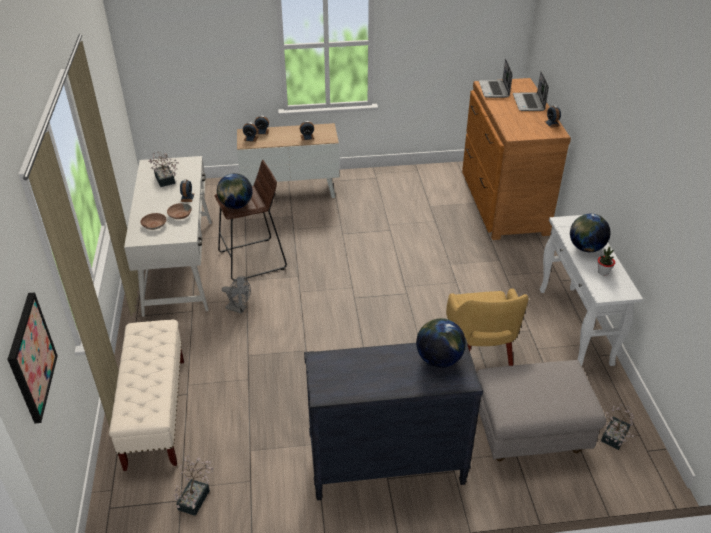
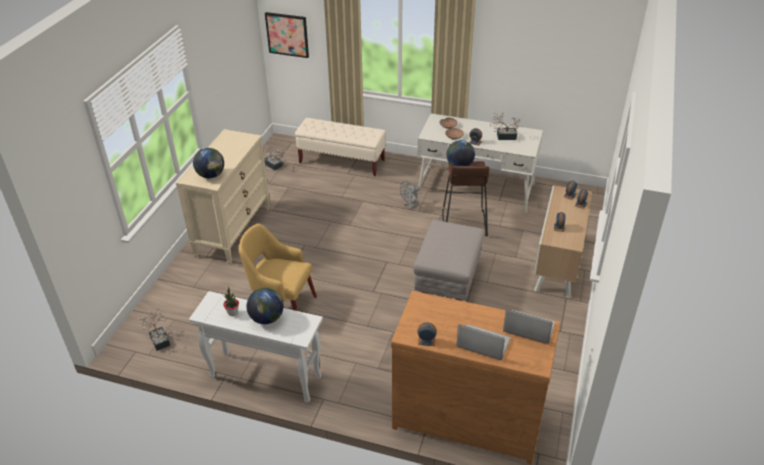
camera: 115 degrees right, 0 degrees up
(386, 467) = (233, 231): black dresser -> beige dresser
(530, 434) = (199, 300): grey ottoman -> grey ottoman (448, 281)

